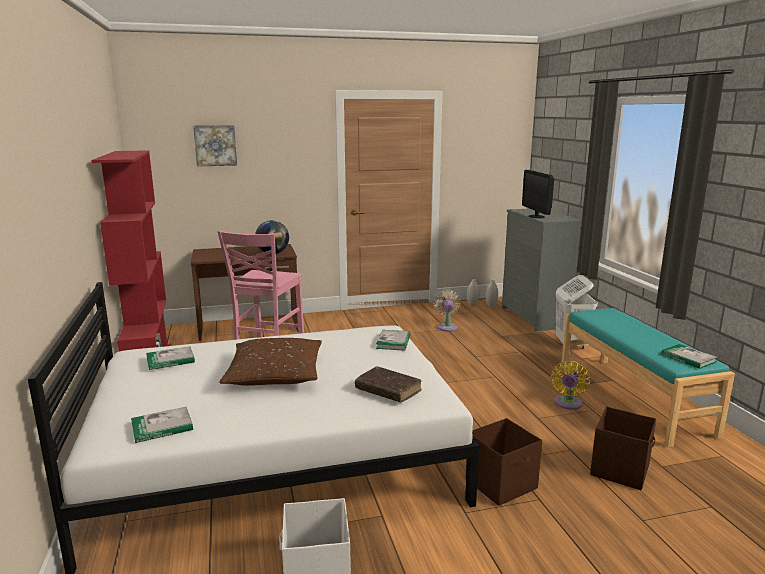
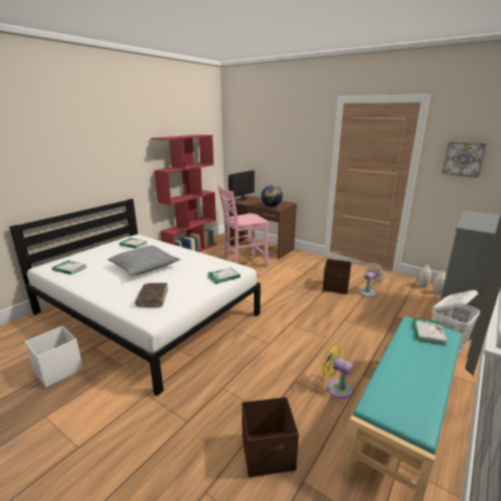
camera: 50 degrees right, 5 degrees up
(215, 145) = (263, 134): picture -> picture (463, 158)
(275, 373) = (144, 267): brown pillow -> grey pillow
(502, 484) = (190, 397): brown storage box -> brown storage box (336, 287)
(536, 216) = (469, 221): monitor -> monitor (242, 199)
(567, 404) = (336, 387): yellow fan -> yellow fan turned 60 degrees clockwise
(688, 358) = (404, 410): book -> book (428, 332)

